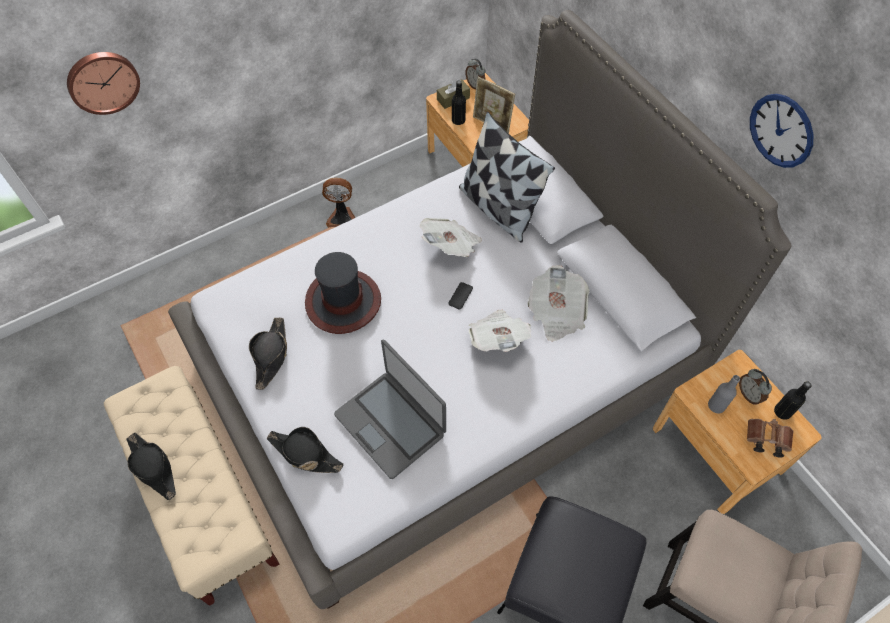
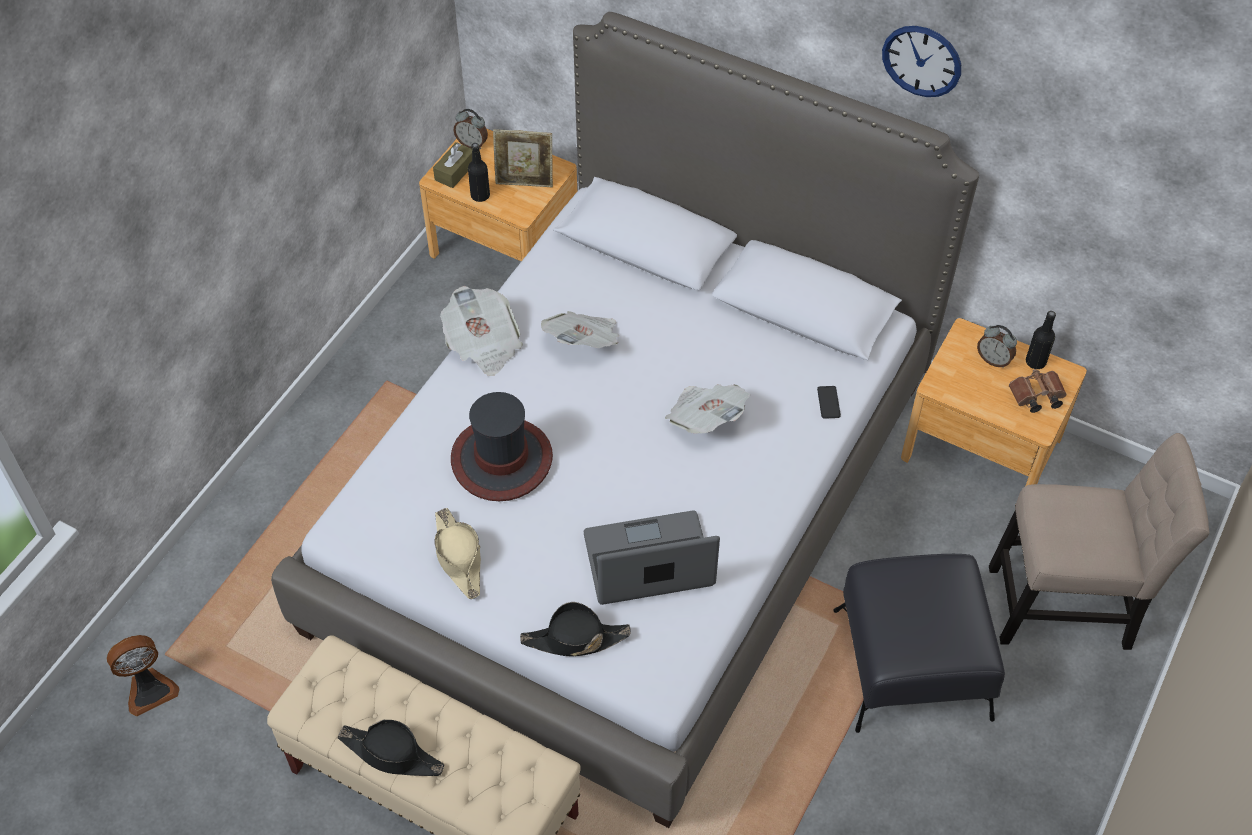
camera: 30 degrees left, 5 degrees down
(102, 81) = (105, 305): wall clock -> none
(271, 356) = (458, 557): black hat -> beige hat
(342, 217) = (373, 387): fan -> fan (149, 689)
(391, 424) = (649, 562): laptop -> laptop turned 150 degrees clockwise
(460, 296) = (633, 392): phone -> phone (828, 402)
(498, 208) = (609, 276): pillow -> none
(556, 313) = (751, 363): newspaper -> newspaper (483, 344)
(716, 406) = (968, 386): grey bottle -> none

